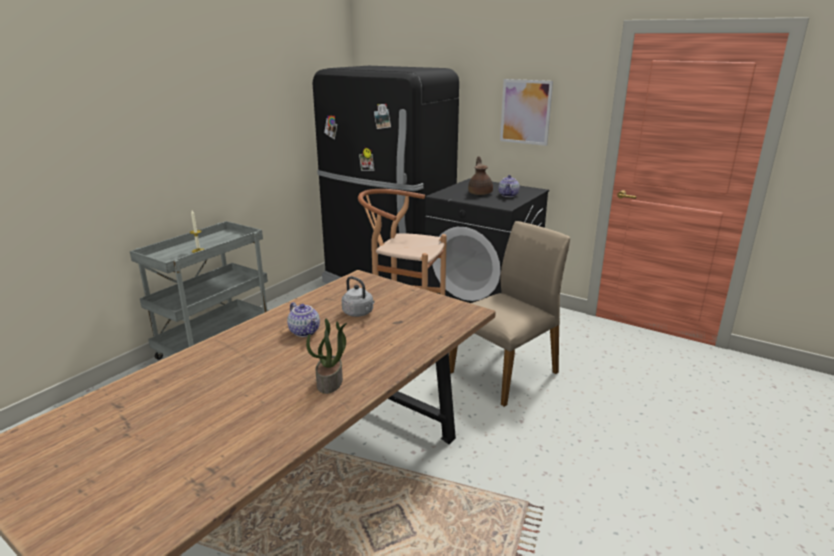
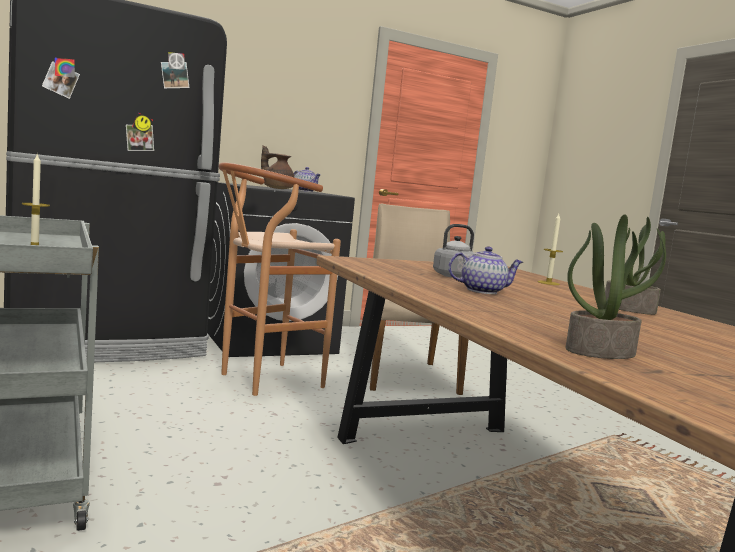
camera: 60 degrees left, 15 degrees down
(147, 388) = (600, 352): none -> potted plant
(412, 340) = (548, 283): none -> candle
(525, 112) = (285, 103): picture -> none

